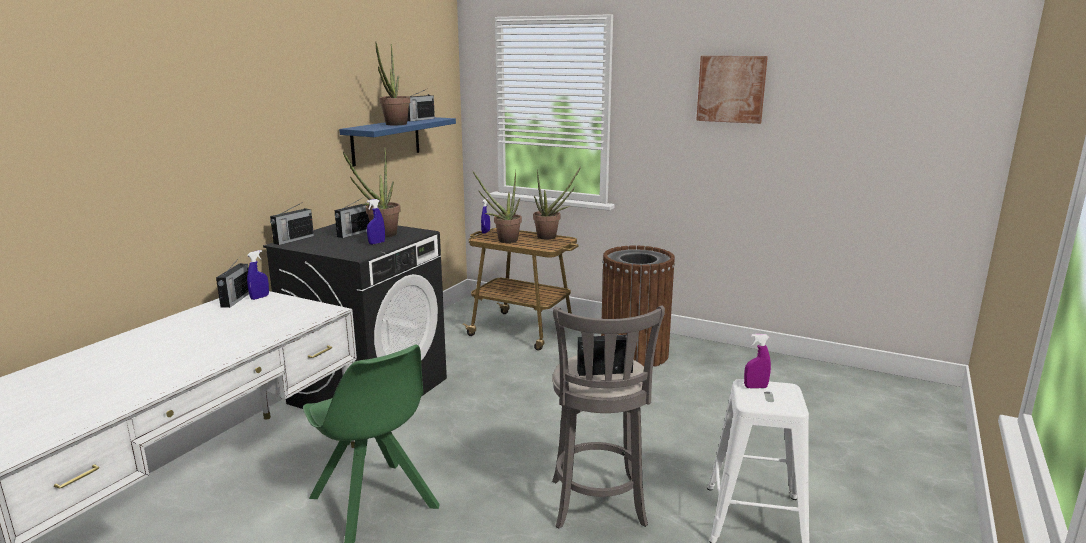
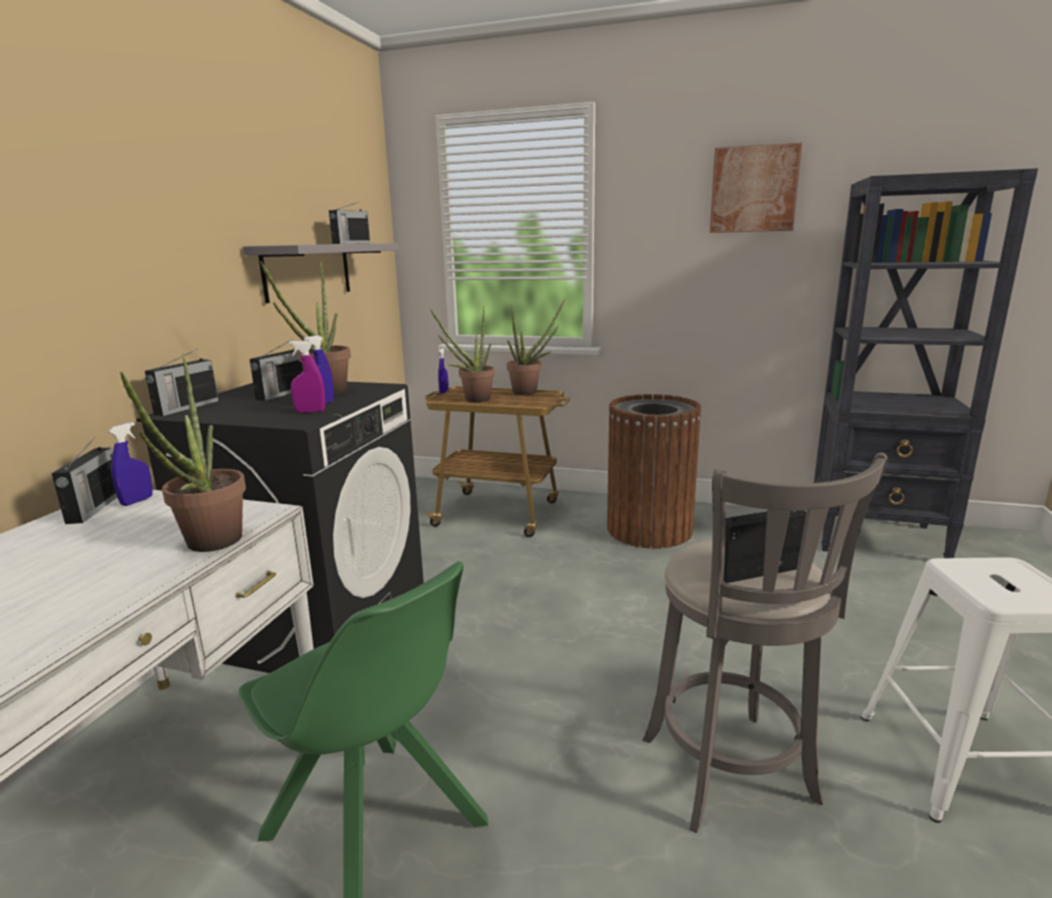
camera: 10 degrees left, 0 degrees up
(386, 140) = (307, 271): blue shelf -> grey shelf
(394, 124) = (321, 244): potted plant -> potted plant (209, 546)
(755, 387) = (971, 569): purple spray bottle -> purple spray bottle (310, 411)
(817, 378) = (877, 538): none -> black bookcase

